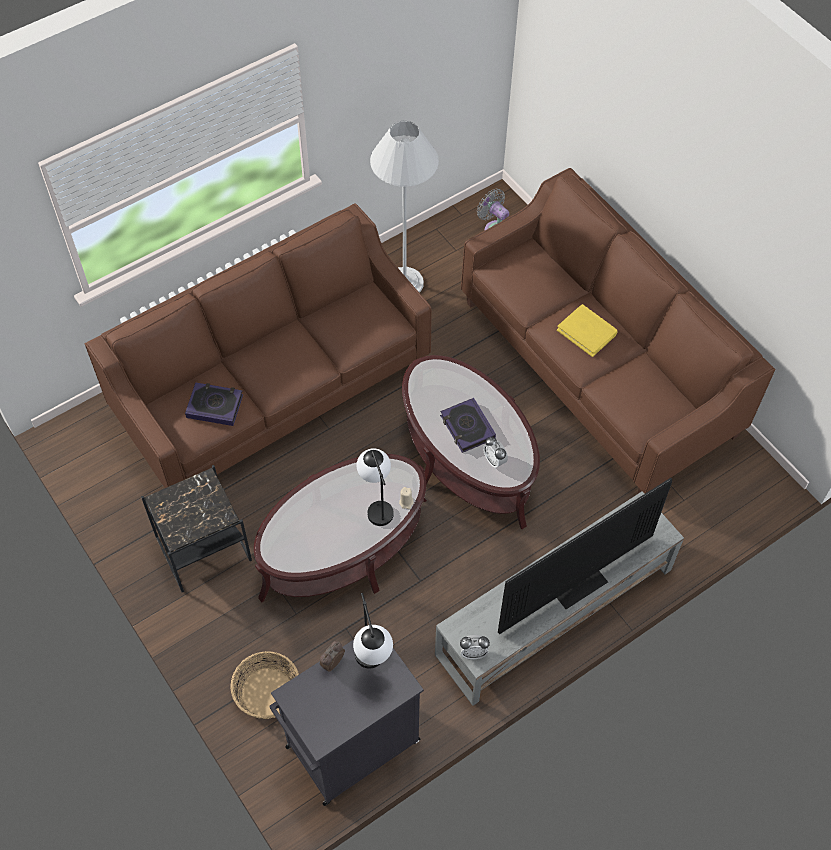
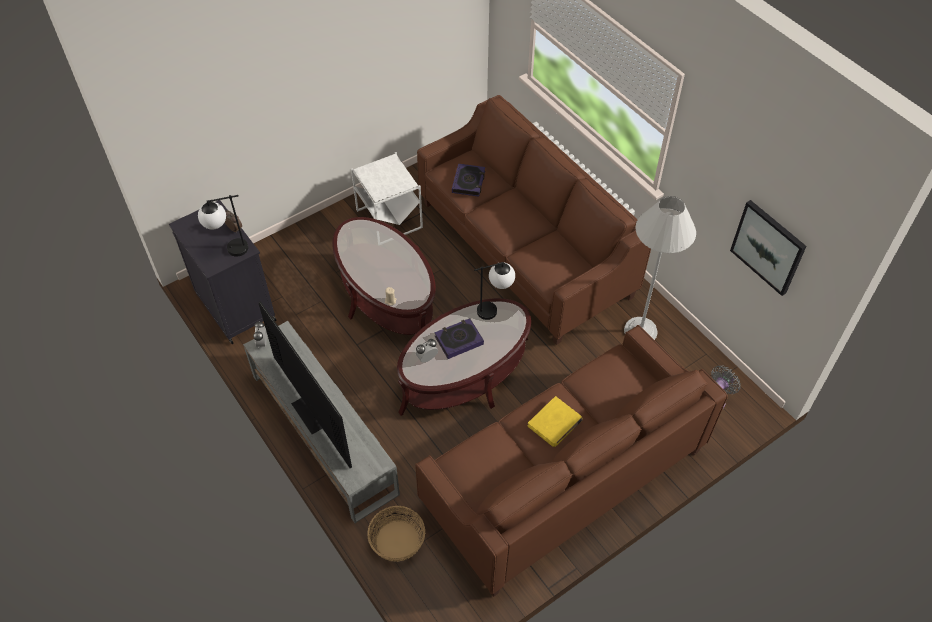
camera: 90 degrees right, 5 degrees down
(204, 549) = (389, 220): black side table -> white side table
(268, 693) = (279, 259): basket -> basket (397, 541)
(377, 505) = (389, 283): table lamp -> table lamp (494, 309)
(444, 74) = (768, 247): none -> picture

